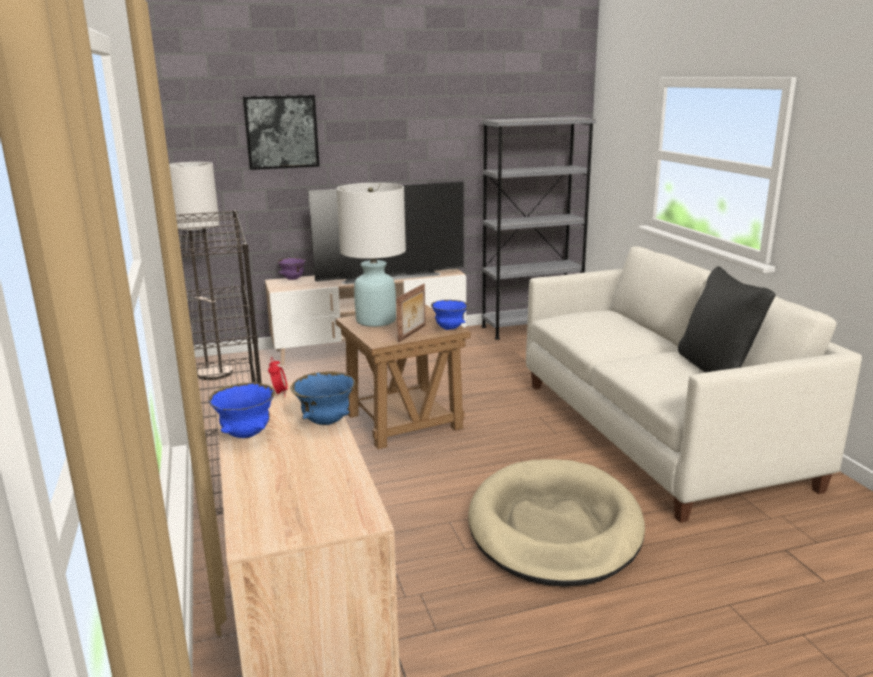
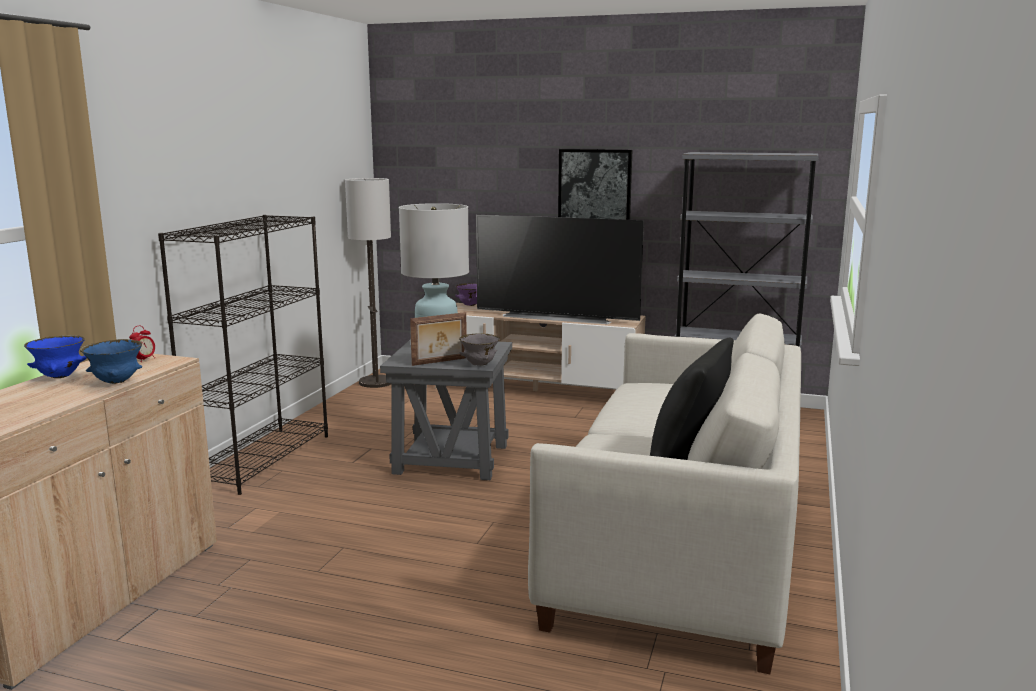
camera: 35 degrees right, 5 degrees down
(281, 132) = (474, 155): picture -> picture (595, 186)
(404, 421) = (452, 459): brown side table -> grey side table
(449, 329) = (479, 365): blue bowl -> grey bowl
(554, 527) = (416, 586): beige dog bed -> none

